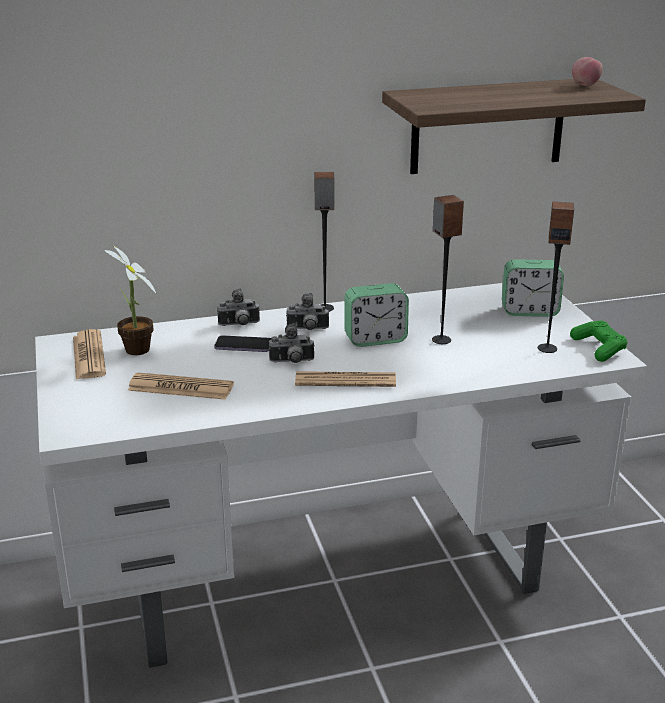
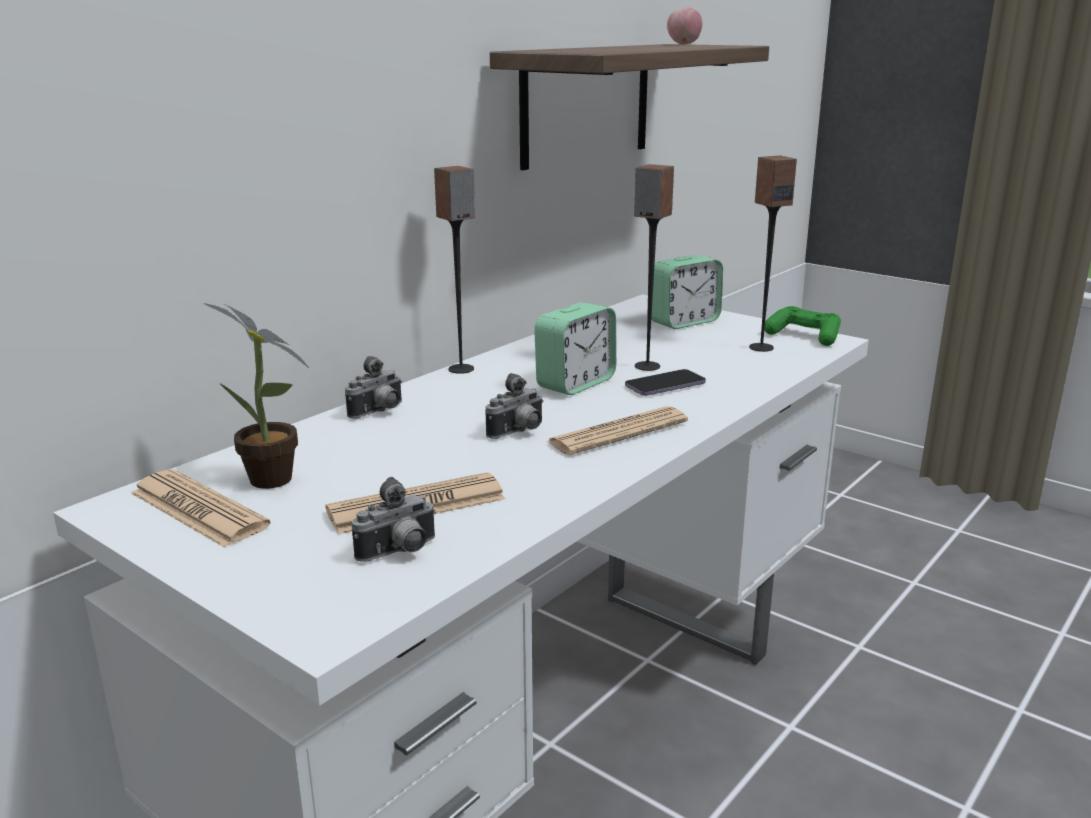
camera: 35 degrees left, 5 degrees down
(243, 346) = (424, 432): phone -> phone (665, 385)
(307, 329) = (478, 394): camera -> camera (399, 553)

